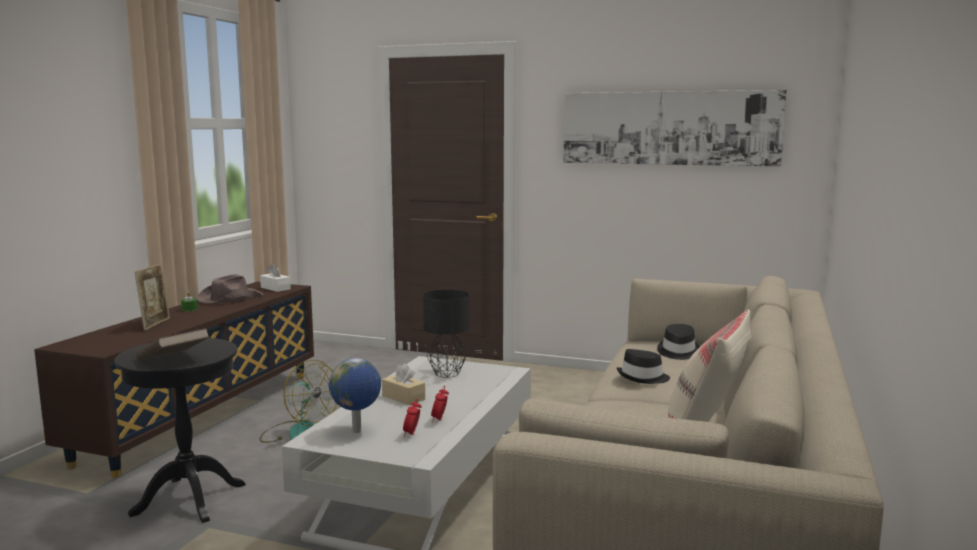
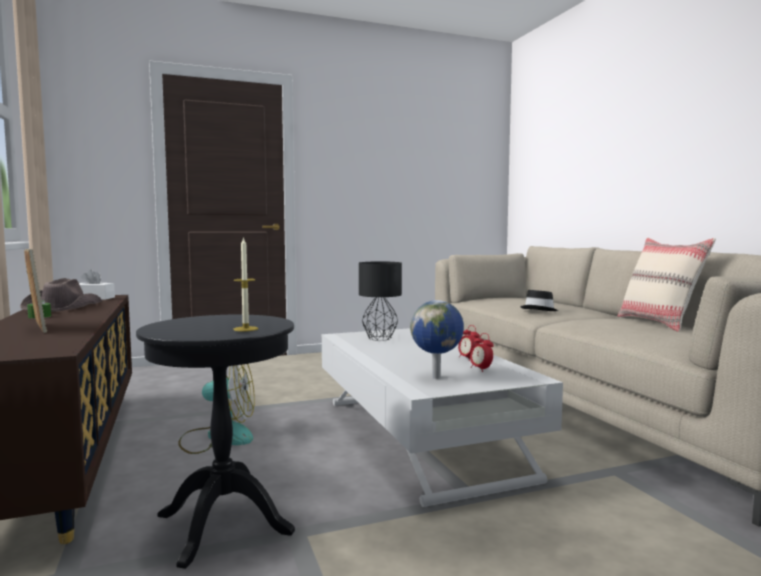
camera: 40 degrees left, 5 degrees down
(173, 361) = (245, 329): brown book -> candle
(403, 397) = (397, 354): beige tissue box -> none
(669, 128) = (412, 155): picture -> none
(678, 352) = (510, 300): black hat -> none

